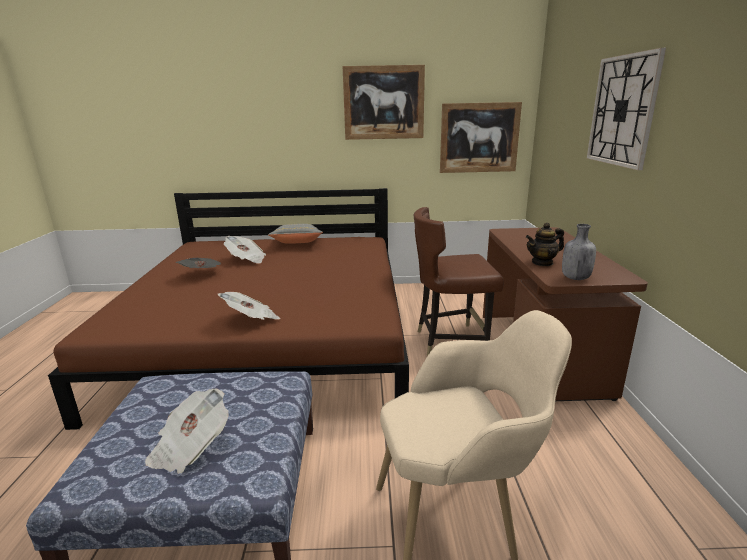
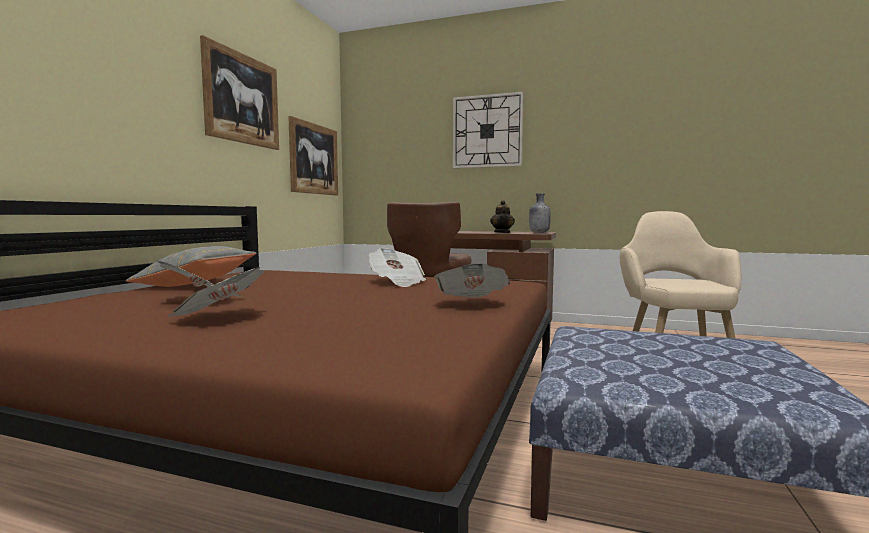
camera: 70 degrees left, 15 degrees down
(190, 447) = (725, 359): newspaper -> newspaper (397, 283)

